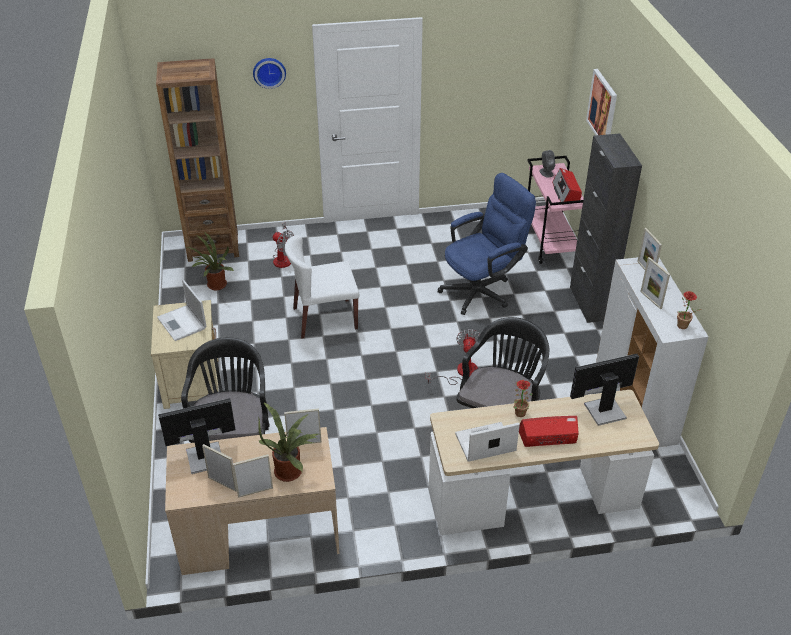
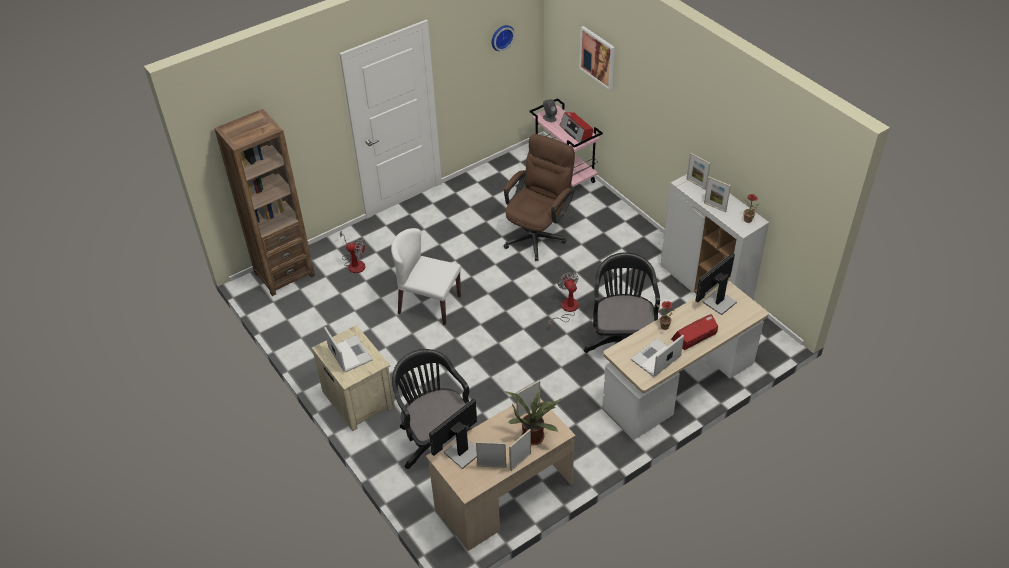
camera: 25 degrees left, 5 degrees up
(182, 323) = (349, 353): laptop -> laptop turned 150 degrees counterclockwise
(215, 286) = (314, 309): potted plant -> none
(269, 72) = (308, 105): wall clock -> wall clock (501, 37)
(324, 318) = (429, 304): white chair -> white chair turned 60 degrees clockwise
(482, 290) = (538, 234): blue office chair -> brown office chair
(590, 303) = (625, 216): black cabinet -> none

